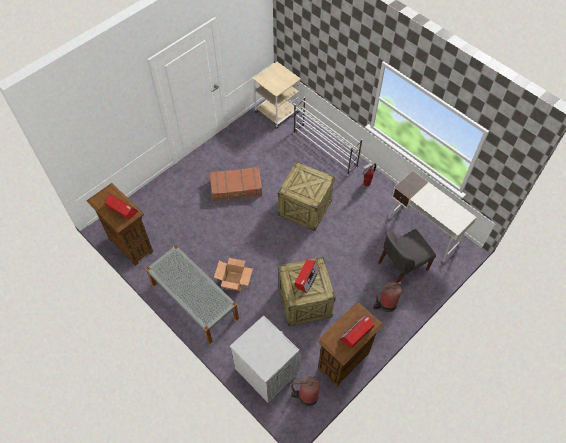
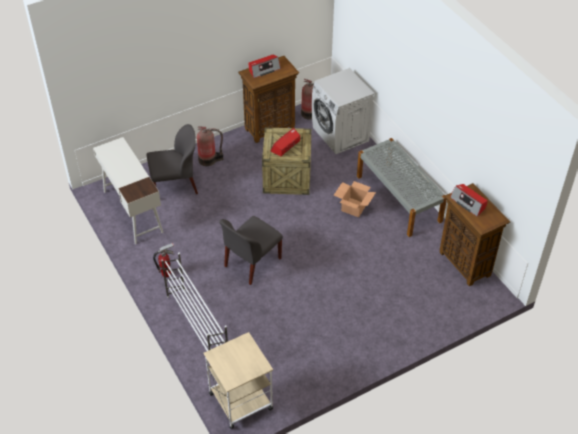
camera: 165 degrees left, 10 degrees down
(236, 188) = (328, 303): brown suitcase -> none
(305, 207) = (251, 263): crate -> grey chair

